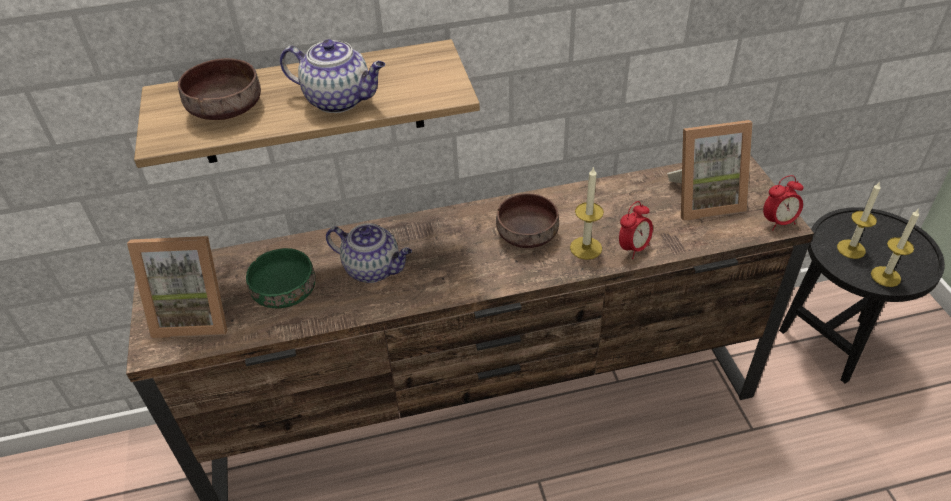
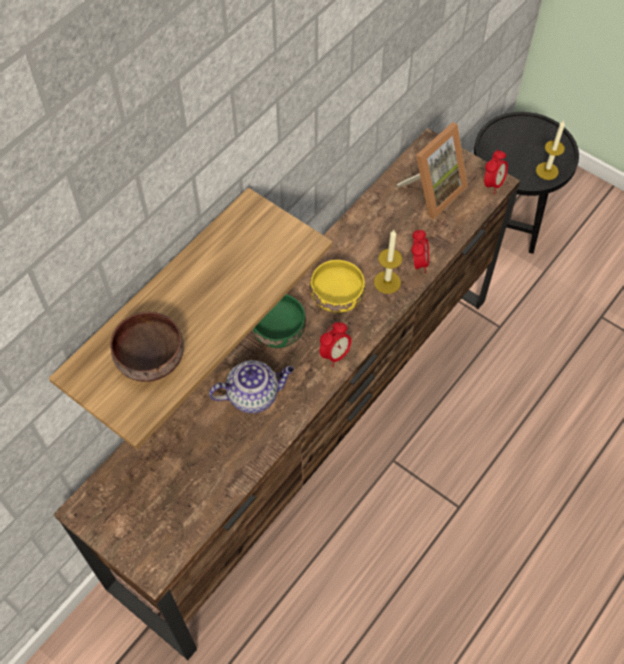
camera: 40 degrees left, 15 degrees up
(195, 314) = (155, 520): picture frame -> none
(285, 293) = (207, 457): green bowl -> green bowl (279, 329)
(340, 100) = (230, 297): teapot -> none
(477, 278) = (335, 354): none -> alarm clock
(528, 235) = (338, 295): brown bowl -> yellow bowl
(851, 249) = (511, 159): candle -> none

